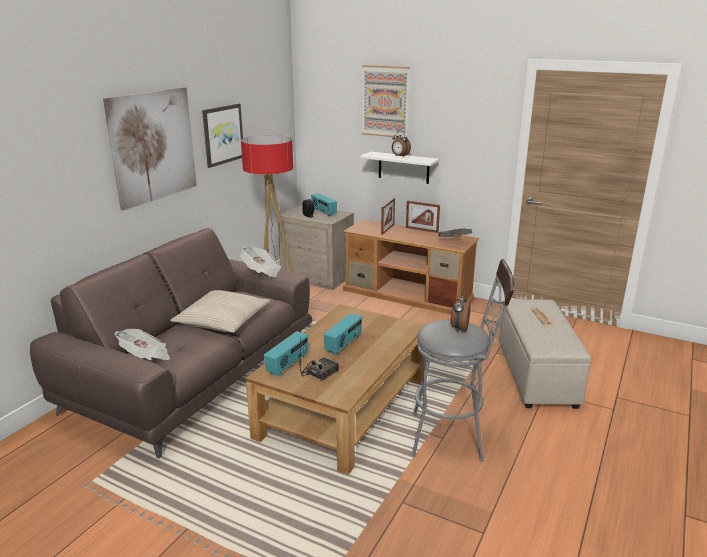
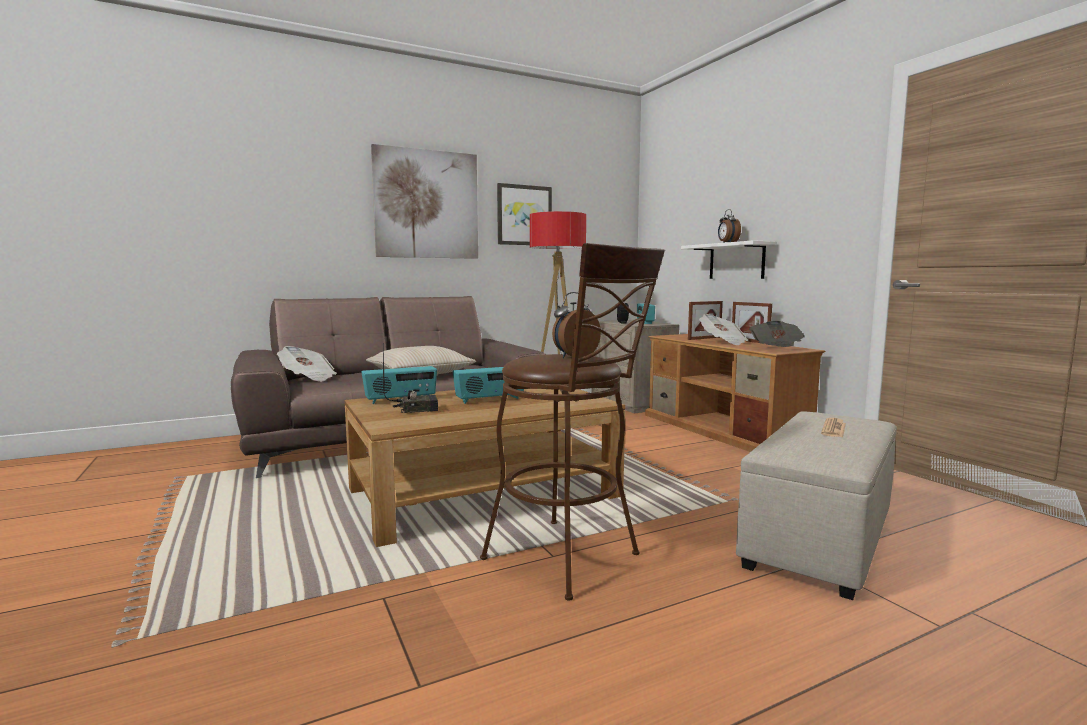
camera: 35 degrees right, 15 degrees down
(262, 272) = (505, 346): newspaper -> newspaper (723, 342)
(385, 101) = (719, 180): picture -> none
(454, 436) = (571, 560): grey stool -> brown stool

